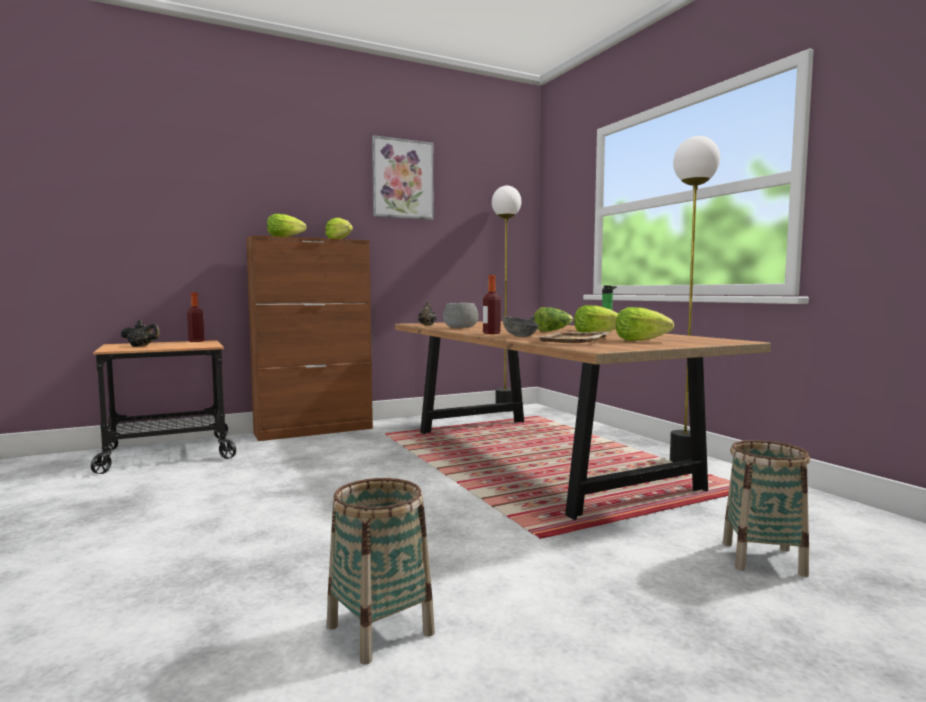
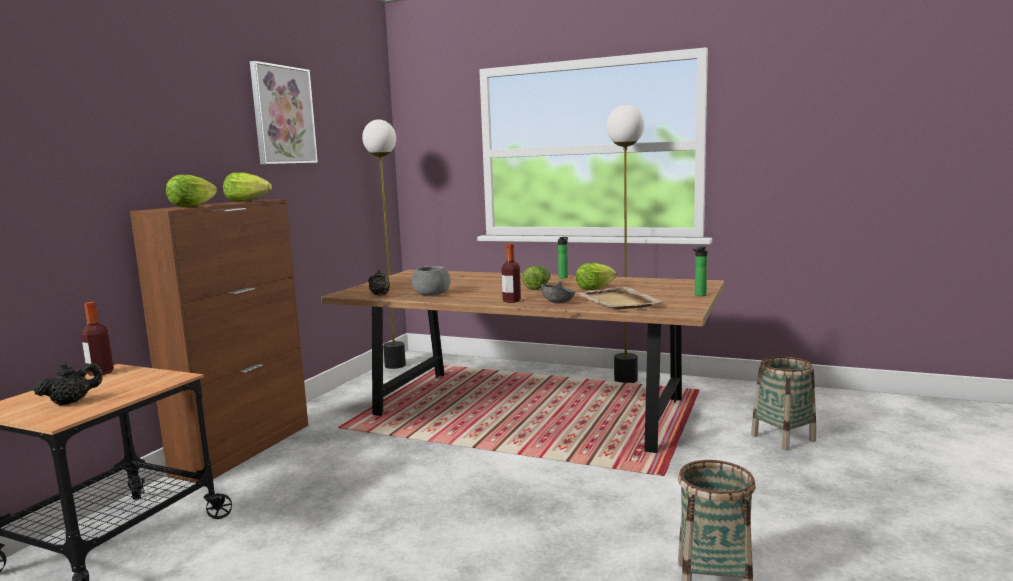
camera: 40 degrees left, 5 degrees up
(640, 341) = (657, 293): lettuce -> none
(676, 345) = (699, 295): none -> bottle

